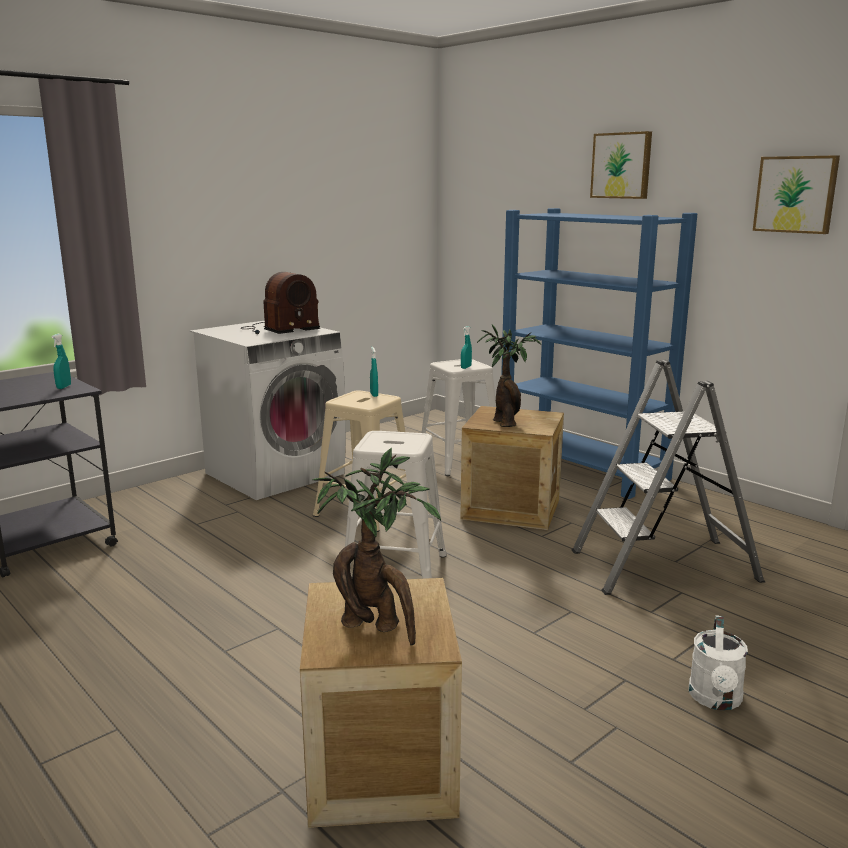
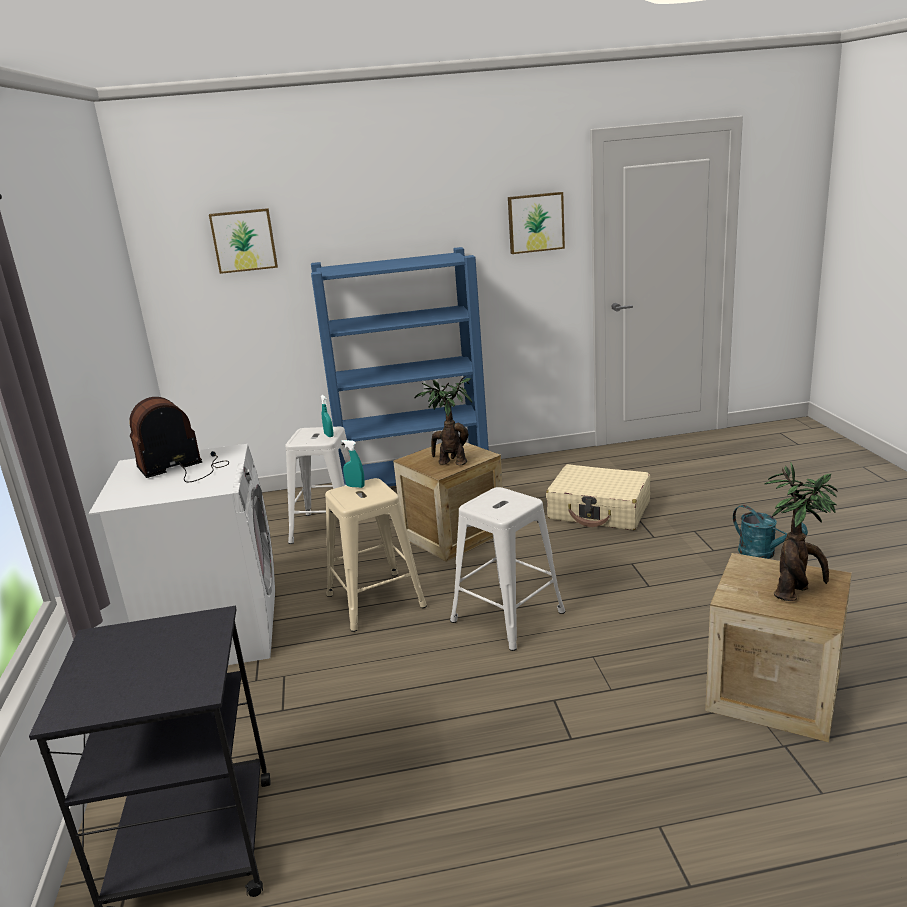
camera: 55 degrees left, 5 degrees up
(64, 387) = (182, 629): turquoise spray bottle -> none
(279, 329) = (183, 467): radio -> radio turned 120 degrees counterclockwise
(622, 165) = (379, 215): picture -> picture (244, 240)
(666, 565) = (599, 510): grey step ladder -> beige suitcase
(716, 700) = (763, 553): white watering can -> turquoise watering can

